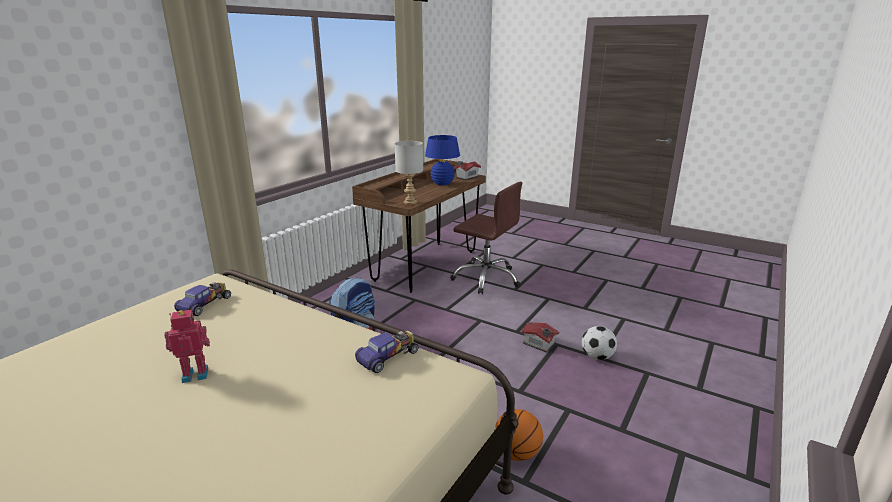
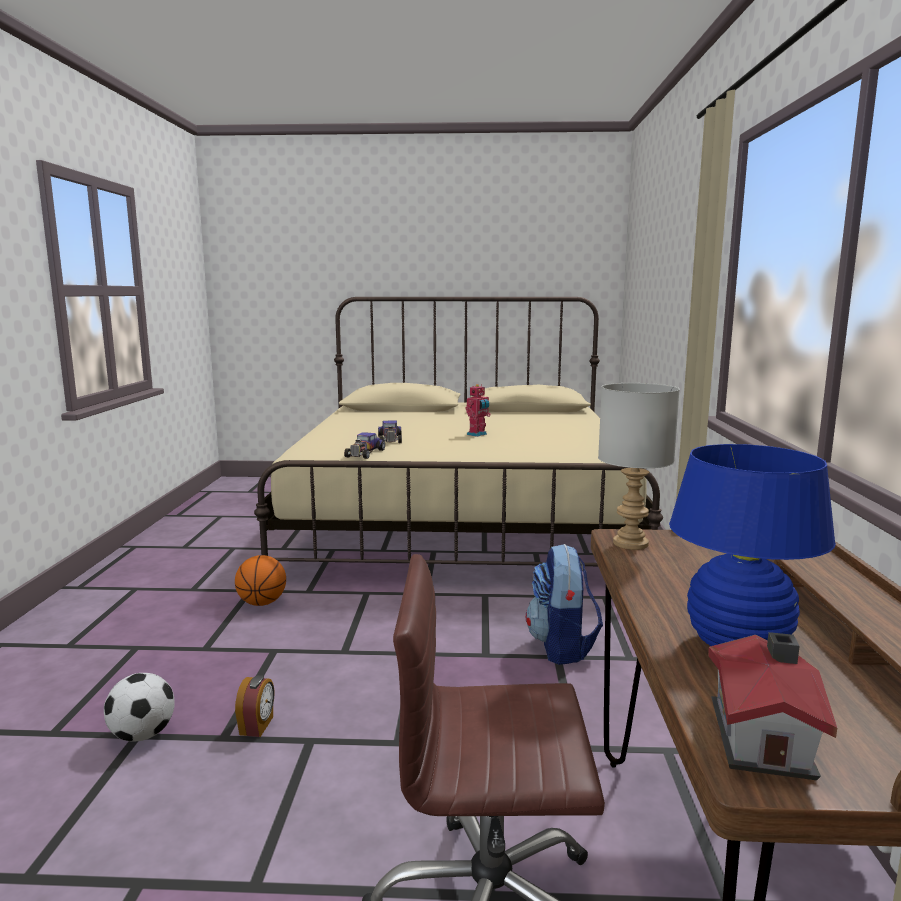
camera: 150 degrees right, 10 degrees down
(204, 304) = (571, 449): toy car -> toy car (390, 439)
(539, 344) = (257, 726): toy house -> alarm clock

